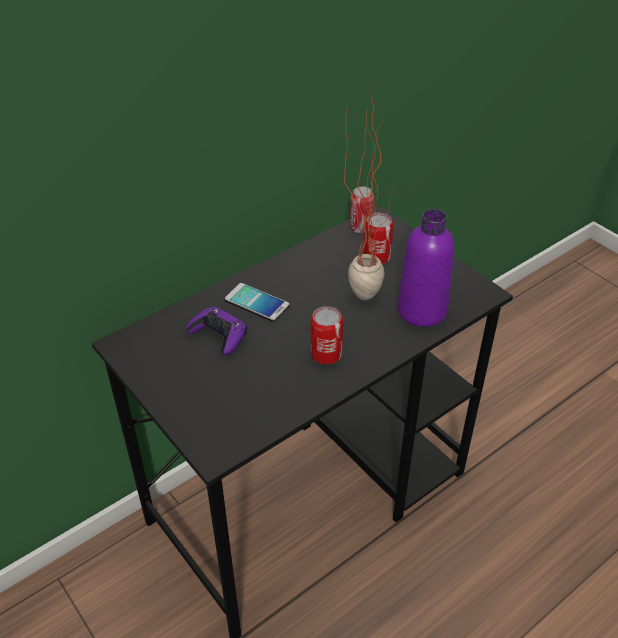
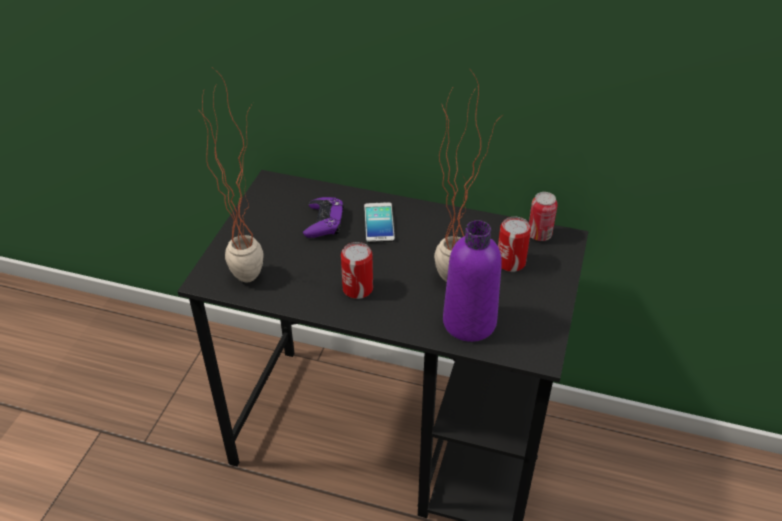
camera: 55 degrees right, 0 degrees up
(231, 412) = (251, 269): none -> potted plant

